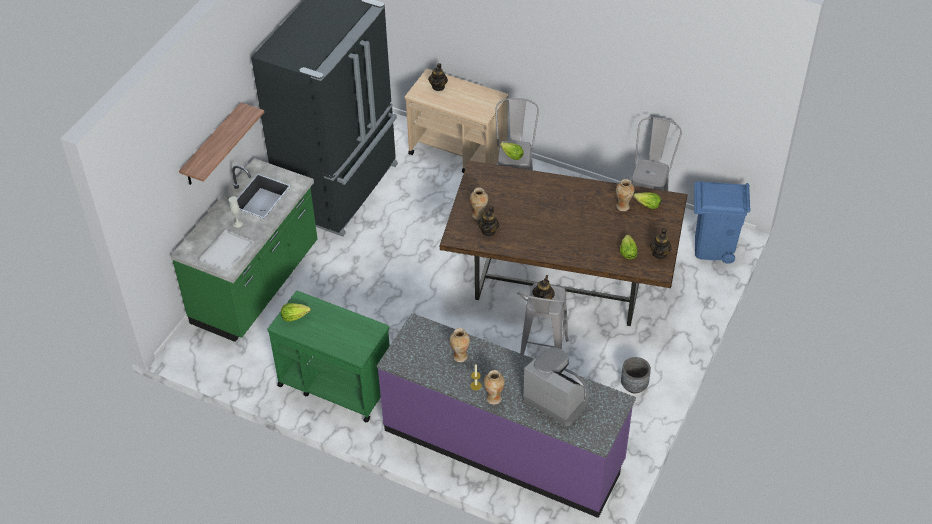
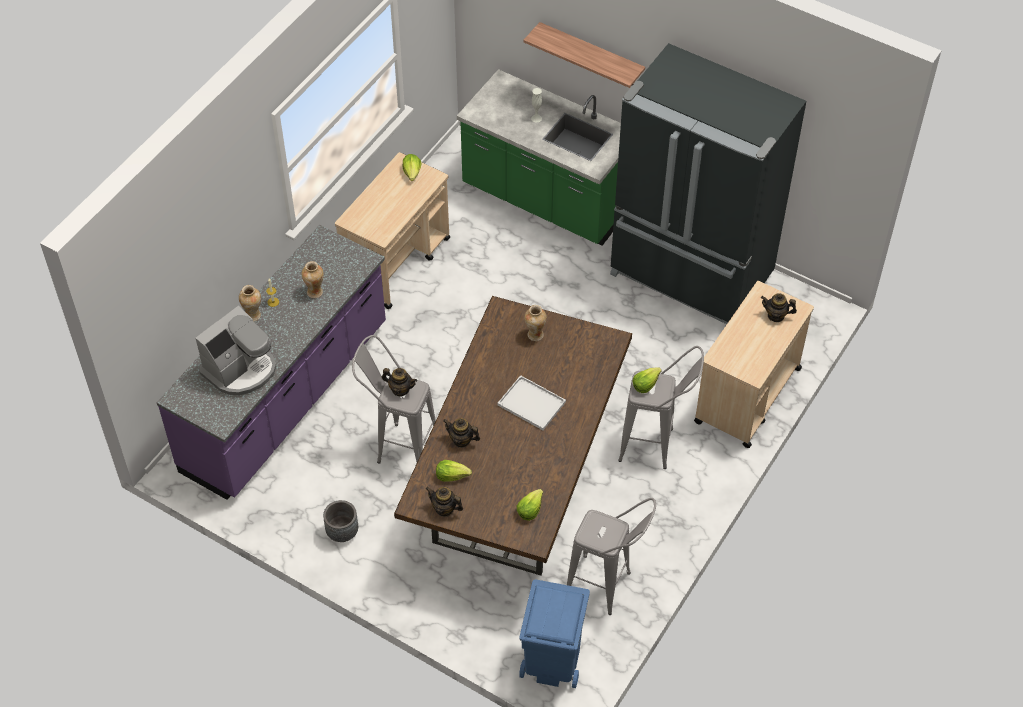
camera: 95 degrees right, 5 degrees up
(226, 253) = (494, 110): white tray -> white tray (530, 403)
(335, 384) = (397, 262): green cart -> beige cart
(488, 231) = (507, 342): teapot -> teapot (461, 440)
(623, 206) = (531, 483): vase -> none

